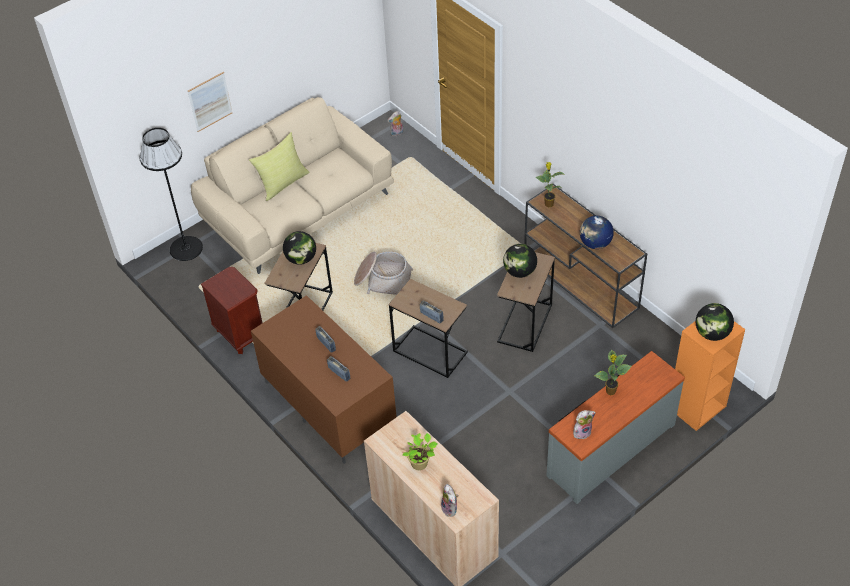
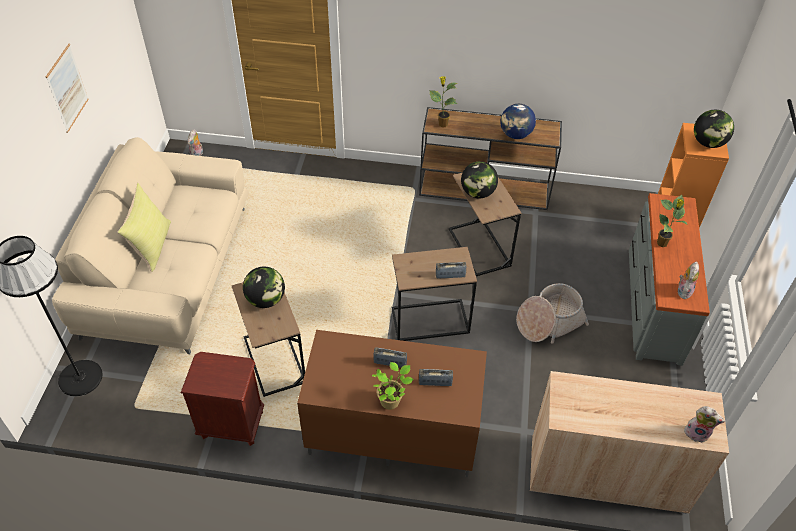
camera: 45 degrees left, 0 degrees up
(210, 101) = (37, 185): picture -> picture (67, 88)
(383, 280) = (321, 286): basket -> basket (549, 321)
(420, 463) = (623, 410): potted plant -> potted plant (391, 400)

